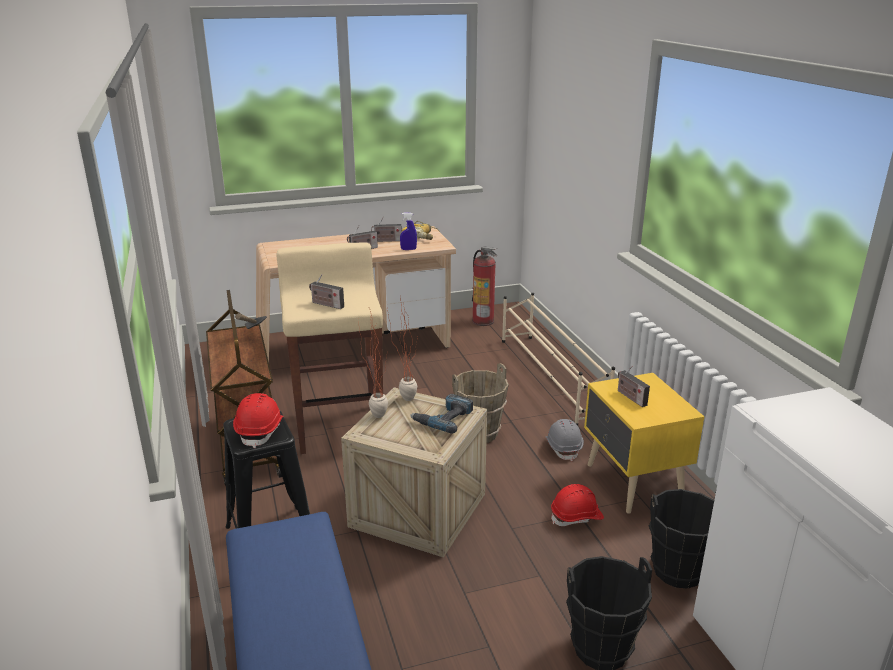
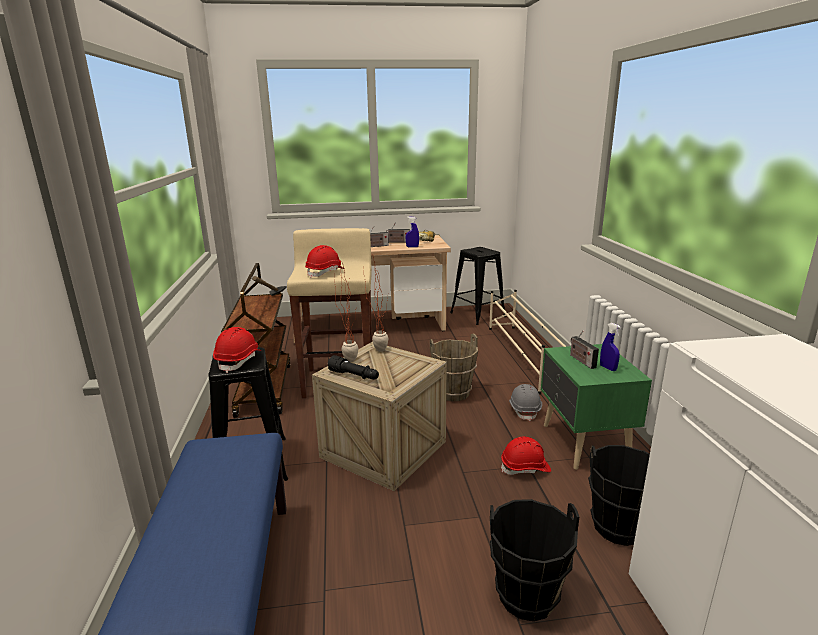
camera: 10 degrees right, 5 degrees down
(326, 304) = (325, 272): radio -> red hard hat
(391, 436) = (354, 376): none -> black flashlight
(443, 418) = (405, 366): power drill -> none
(483, 321) = (477, 315): fire extinguisher -> black stool
(632, 484) = (583, 444): yellow nightstand -> green nightstand
(659, 405) = (608, 368): none -> blue spray bottle

